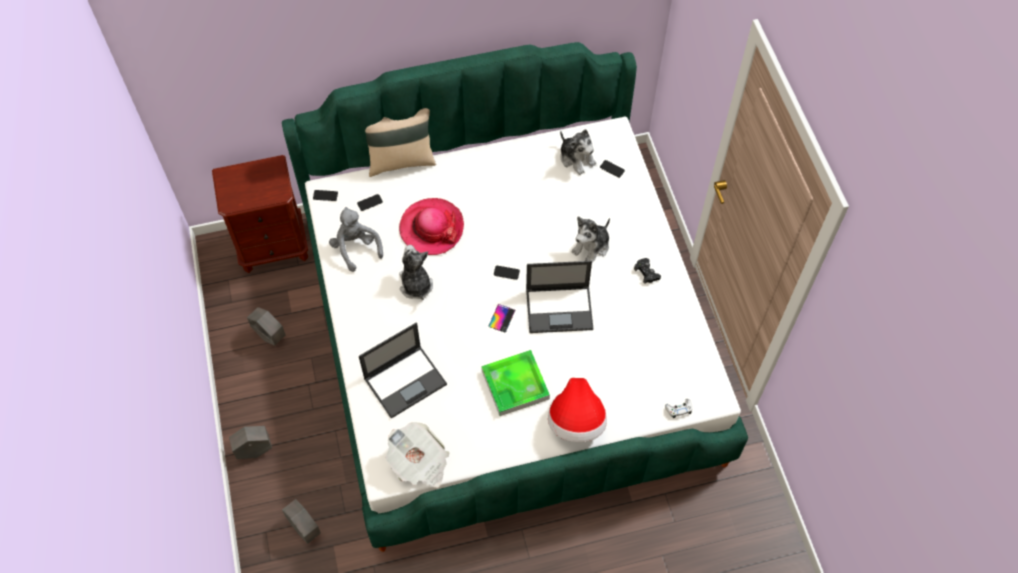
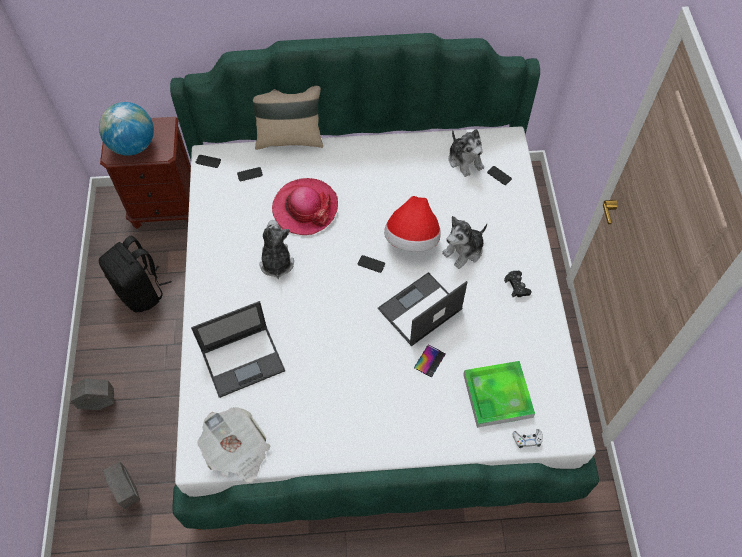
camera: 10 degrees right, 0 degrees up
(247, 191) = (133, 146): none -> globe
(270, 336) = (141, 291): grey planter -> black backpack
(356, 248) = (225, 217): grey plush toy -> none
(501, 318) = (356, 310): phone -> phone (429, 361)
(515, 385) = (356, 383): tray -> tray (497, 395)
(560, 309) = (419, 310): laptop -> laptop turned 135 degrees clockwise
(576, 422) = (413, 434): hat -> hat (412, 239)

